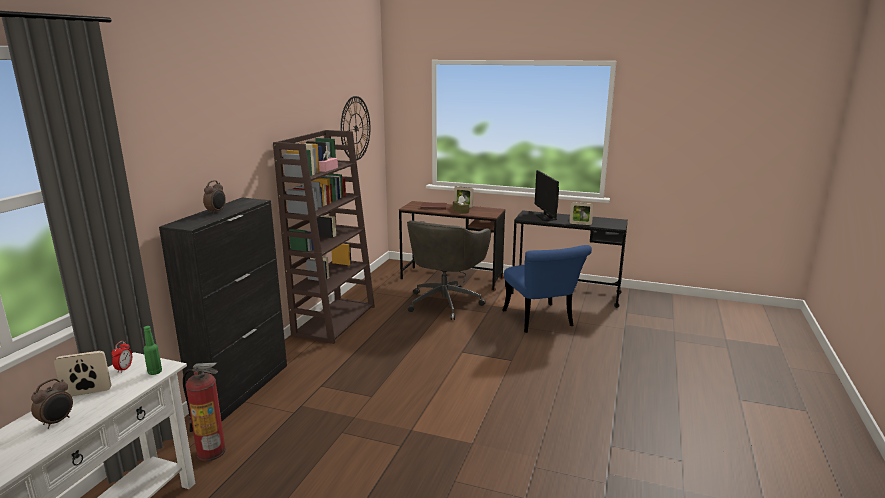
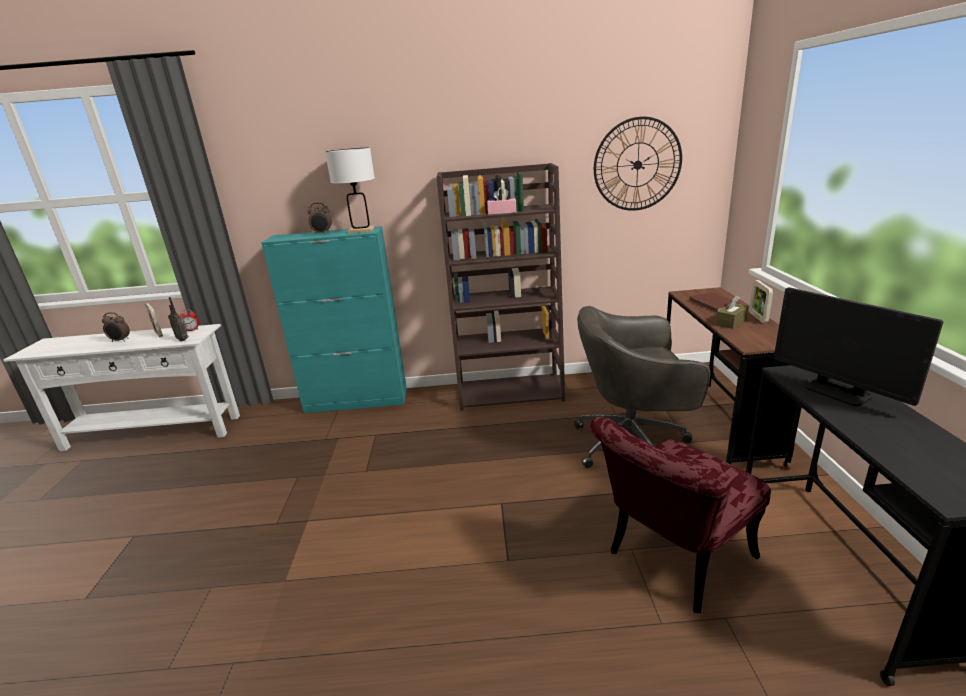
camera: 70 degrees right, 5 degrees up
(155, 372) = (184, 339): green bottle -> radio
(211, 451) = (264, 426): fire extinguisher -> none
(242, 388) = (357, 401): black cabinet -> turquoise cabinet
(246, 202) = (361, 230): none -> white table lamp
(541, 321) = (672, 562): blue chair -> red chair
(546, 217) = (838, 391): monitor -> monitor turned 90 degrees counterclockwise
(580, 224) = (866, 438): picture frame -> none

